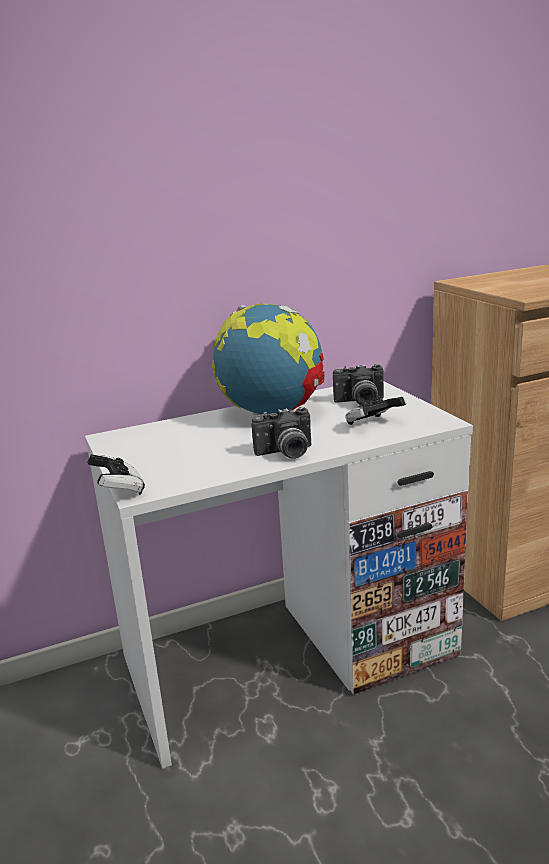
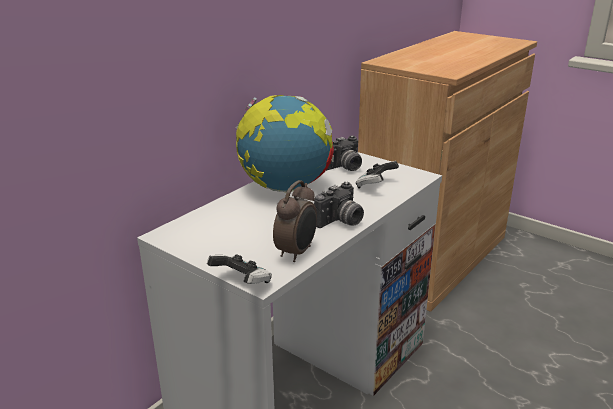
camera: 30 degrees left, 5 degrees up
(204, 474) = (297, 252): none -> alarm clock

